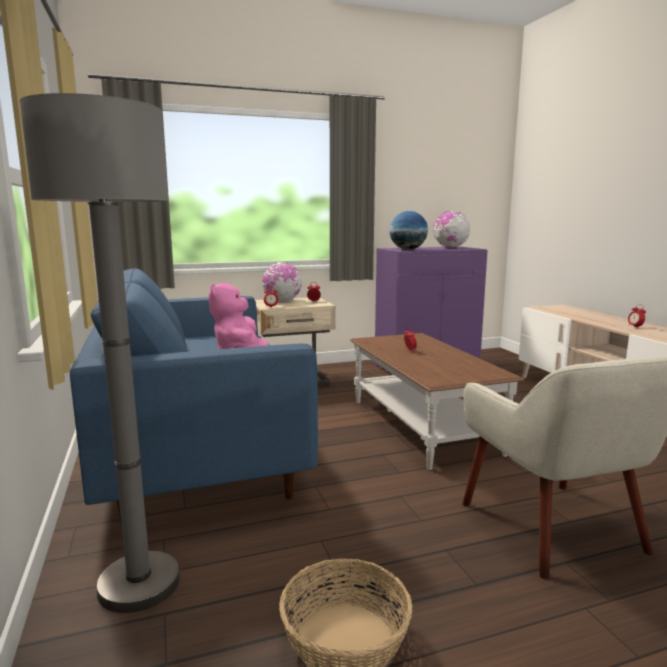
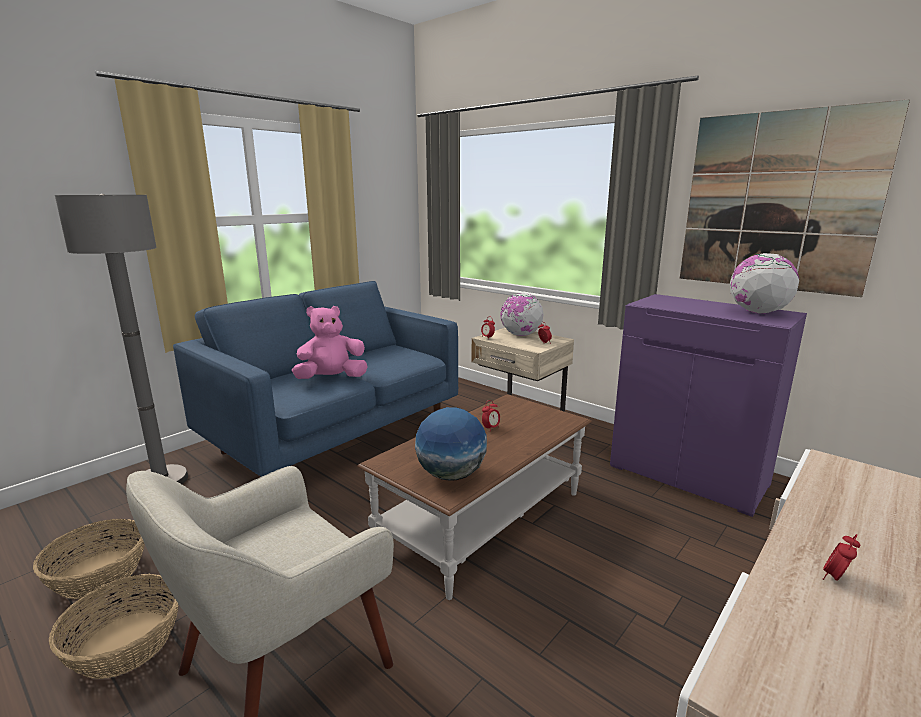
camera: 60 degrees right, 5 degrees up
(407, 249) = (663, 304): globe -> globe (451, 475)
(426, 183) = (777, 202): none -> picture
(492, 613) = (125, 643): none -> basket

